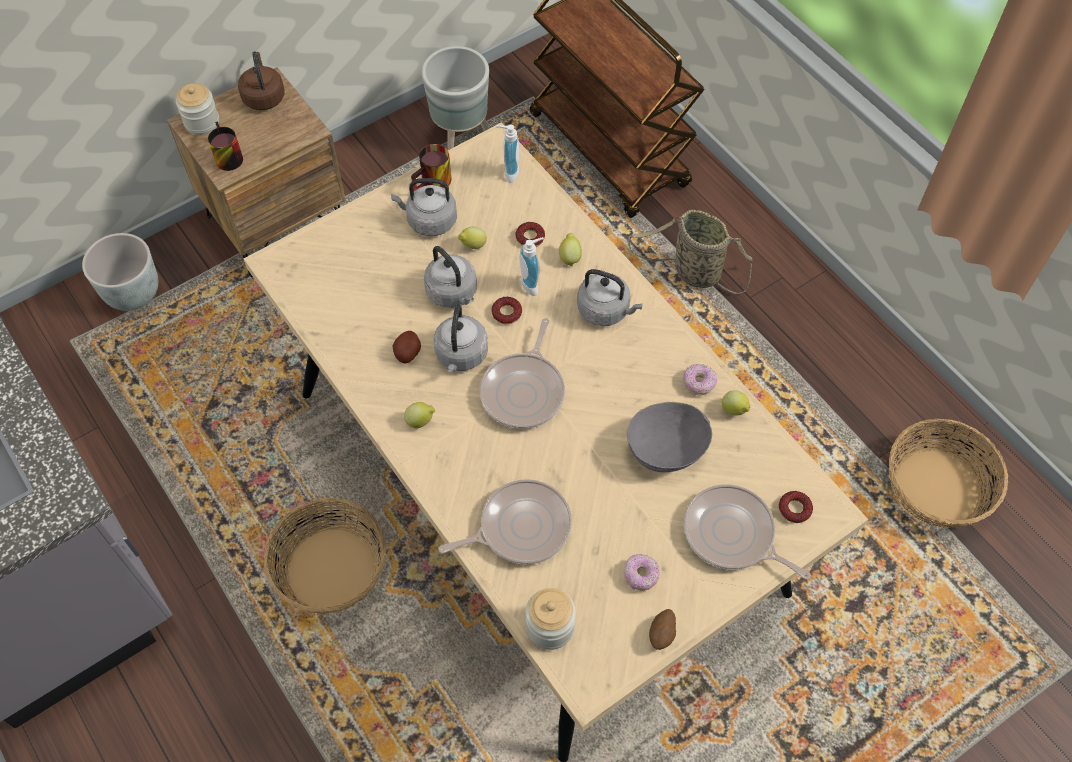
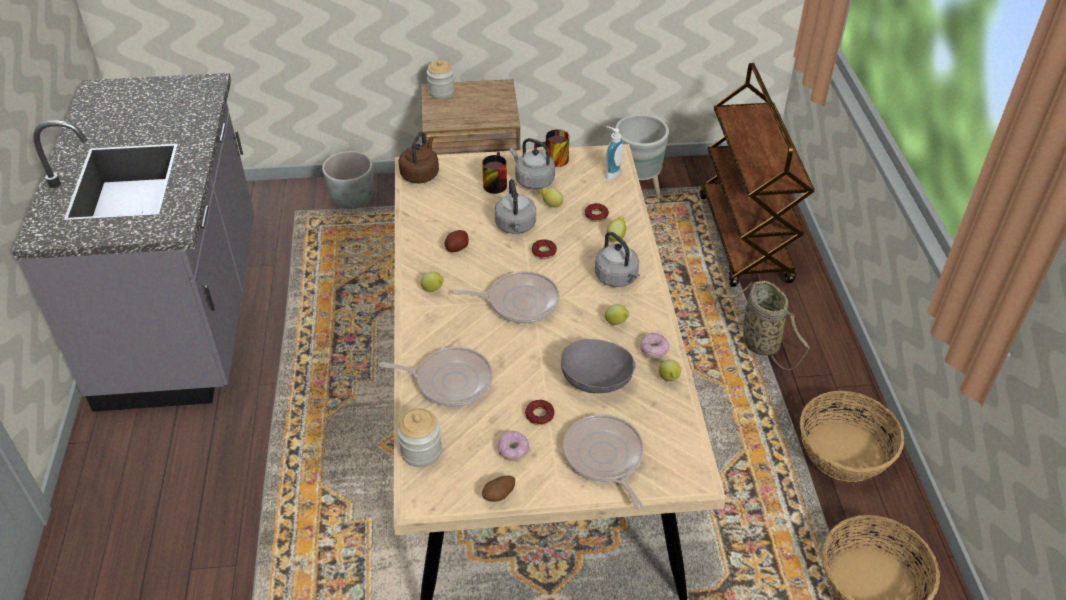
camera: 30 degrees right, 15 degrees down
(225, 157) = (441, 115): mug -> mug (493, 183)
(263, 96) = (491, 91): brown kettle -> brown kettle (420, 174)
(331, 570) = (353, 414): basket -> basket (843, 452)
(461, 356) = (492, 264): grey kettle -> none
(524, 391) = (519, 302): frying pan -> frying pan turned 135 degrees counterclockwise
(532, 284) = (576, 242): soap dispenser -> none
(641, 367) = (616, 323): none -> lemon
(794, 509) = (668, 463): donut -> donut (539, 415)

